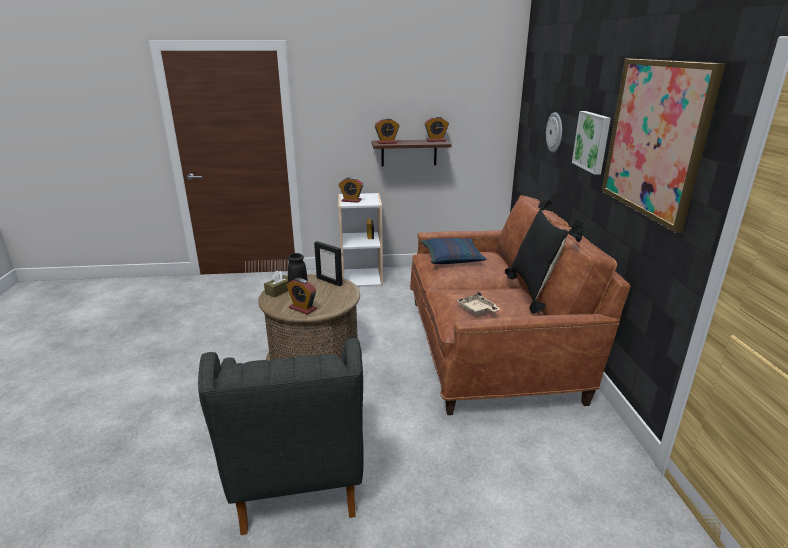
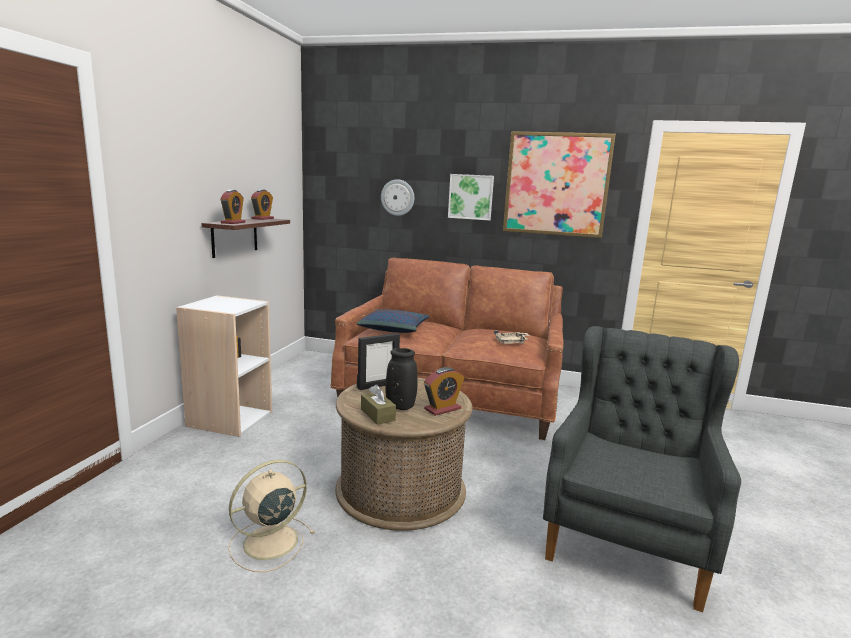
camera: 70 degrees left, 10 degrees down
(242, 330) = (268, 543): none -> beige fan
(298, 478) = (625, 538): grey armchair -> grey armchair turned 75 degrees counterclockwise
(351, 200) = (223, 307): alarm clock -> none
(535, 296) = (492, 326): black pillow -> none

